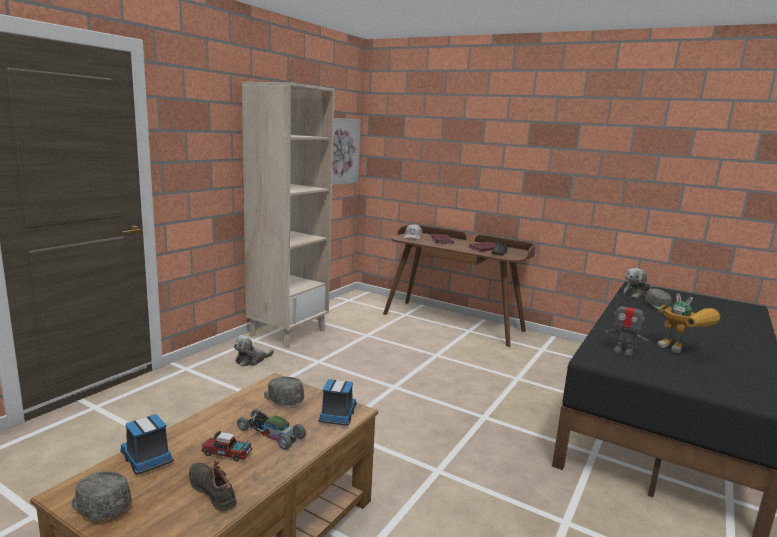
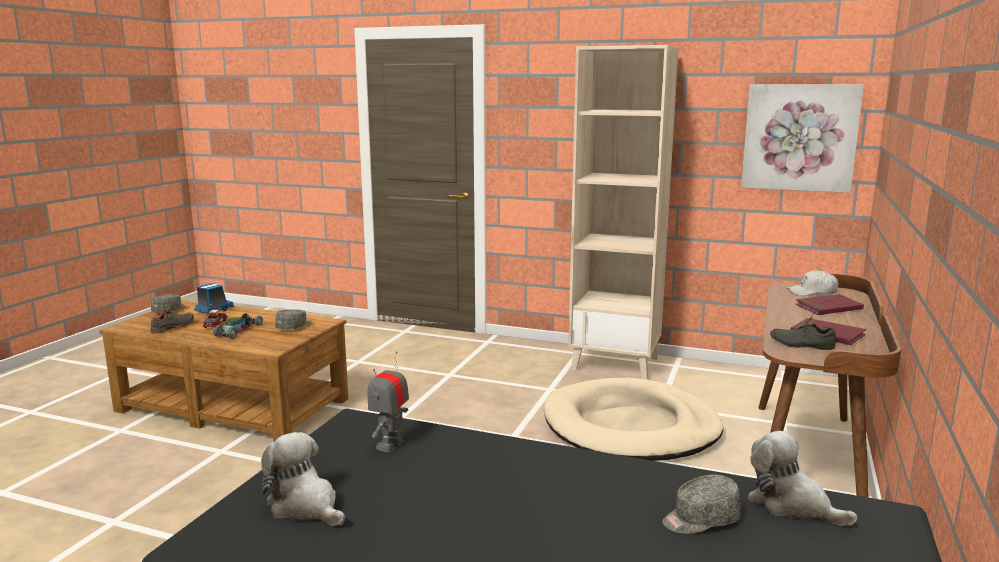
camera: 80 degrees right, 0 degrees up
(251, 360) = (526, 360): plush toy -> plush toy (305, 506)
(337, 415) = (266, 344): toy truck -> none
(395, 349) = (631, 427): none -> beige dog bed
(682, 350) = (413, 500): toy robot -> none

